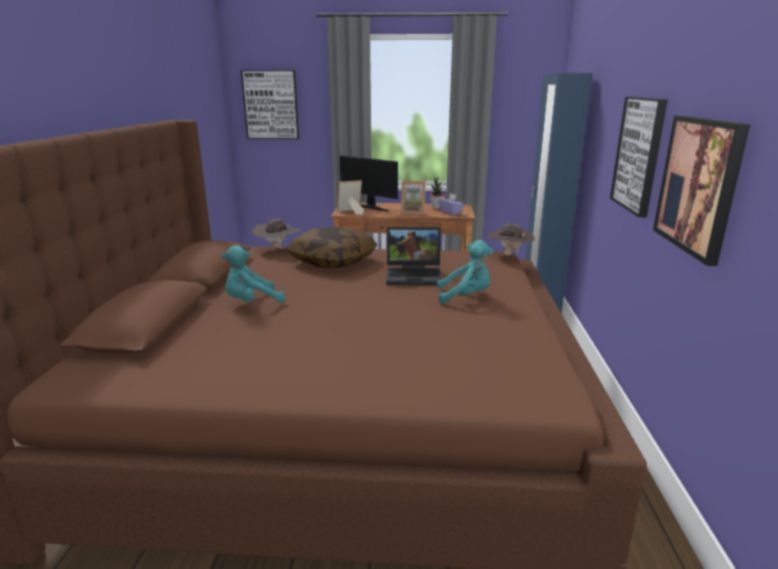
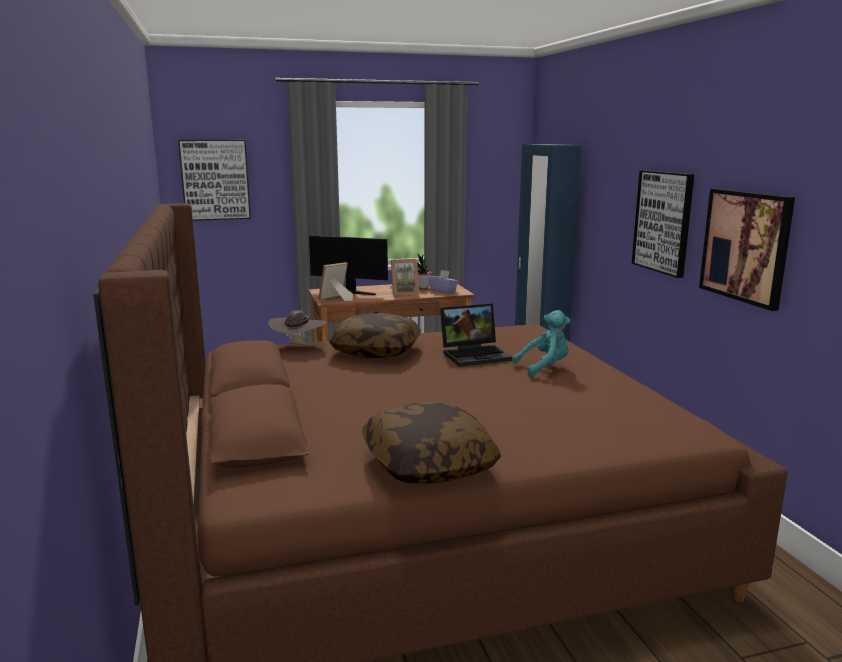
camera: 20 degrees left, 5 degrees down
(240, 379) = (428, 464): none -> pillow
(252, 302) = (344, 399): turquoise plush toy -> none
(508, 255) = (540, 327): brown hat -> none

